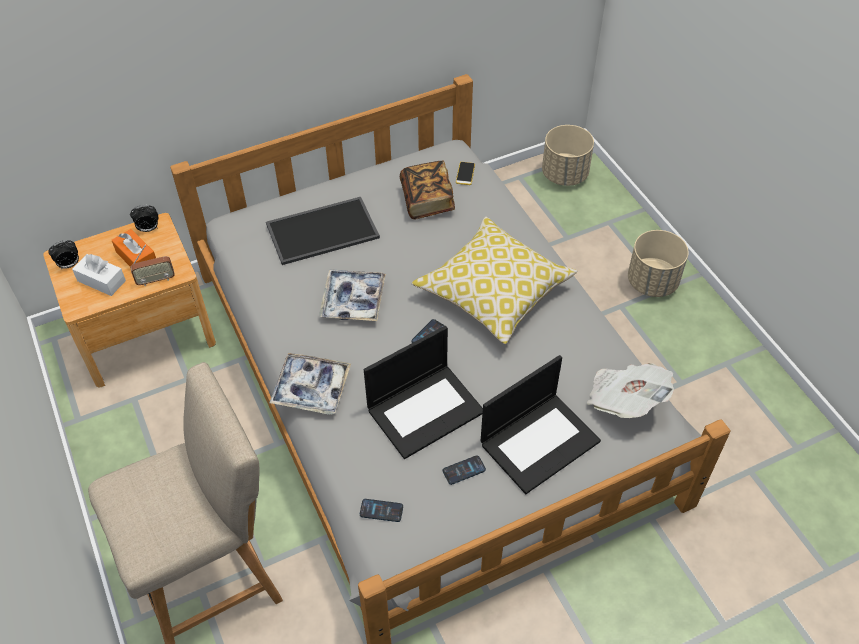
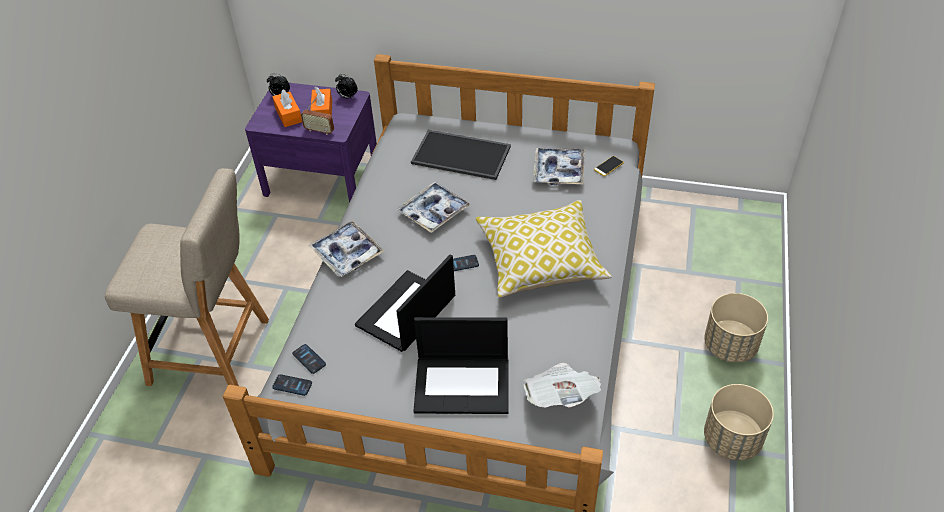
camera: 40 degrees right, 5 degrees down
(101, 281) = (288, 115): white tissue box -> orange tissue box
(144, 332) = (321, 176): brown nightstand -> purple nightstand
(425, 409) = (406, 312): laptop -> laptop turned 120 degrees clockwise
(427, 200) = (558, 171): book -> tray
(464, 470) = (389, 369): phone -> phone (292, 385)
(565, 174) = (736, 223): beige planter -> beige planter (732, 440)

